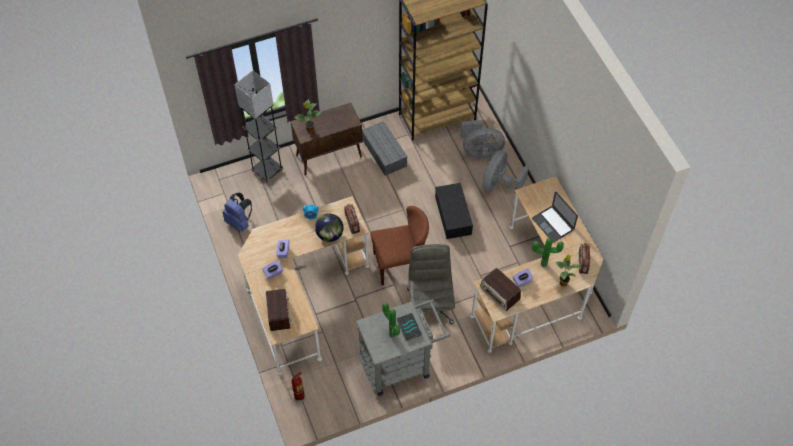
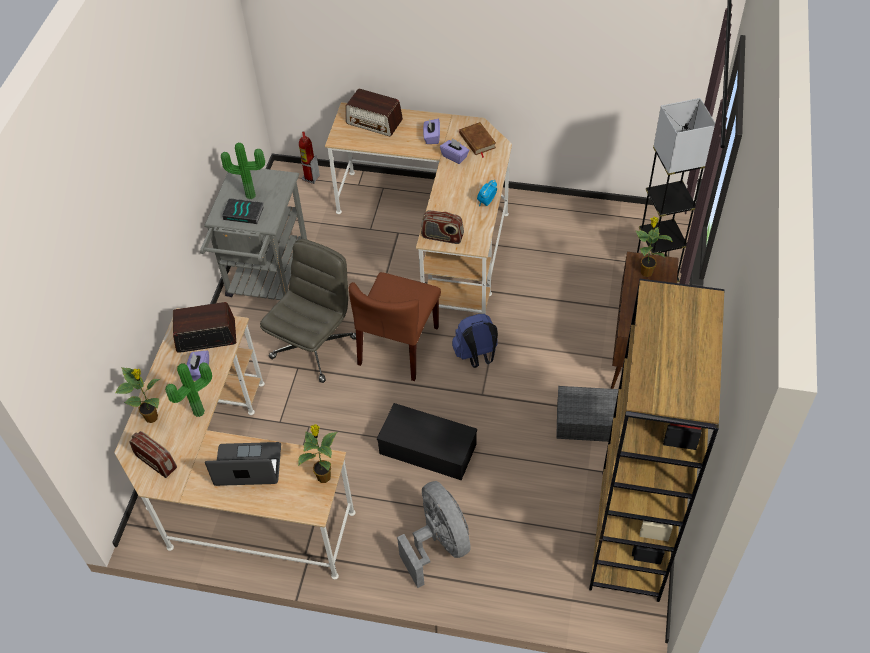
camera: 125 degrees right, 5 degrees down
(239, 222) = (586, 216): blue backpack -> blue backpack (476, 356)
(262, 247) = (477, 141): none -> brown book
(330, 235) = (443, 208): globe -> none
(430, 305) = (314, 346): grey office chair -> grey office chair turned 90 degrees counterclockwise
(480, 151) = (518, 556): grey fan -> none
(533, 191) = (324, 476): none -> potted plant

